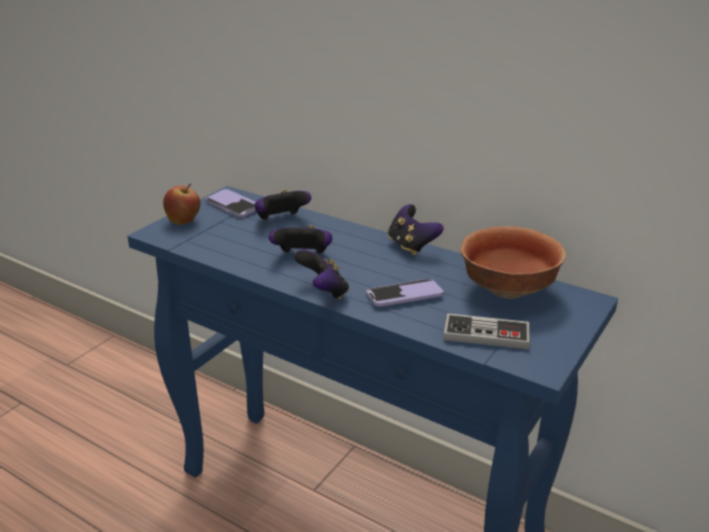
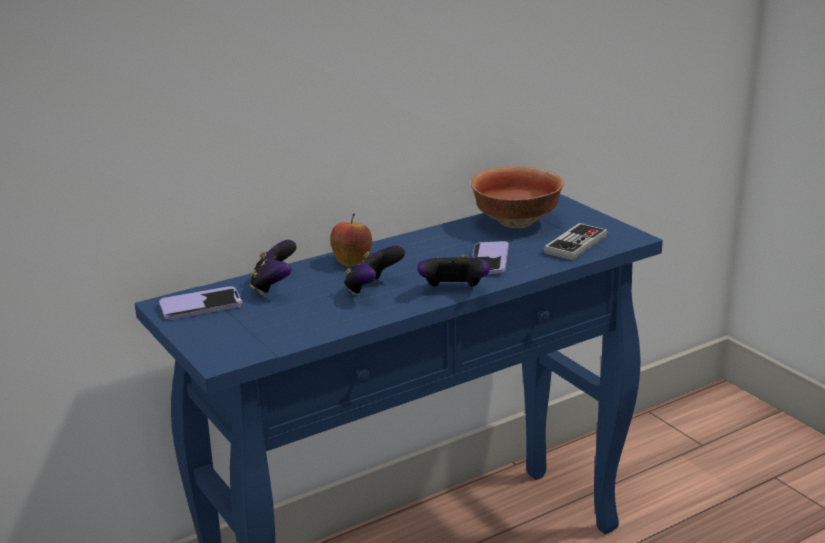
camera: 65 degrees left, 5 degrees down
(184, 221) = (210, 338): apple -> apple (352, 261)
(411, 246) = (402, 240): game controller -> none

